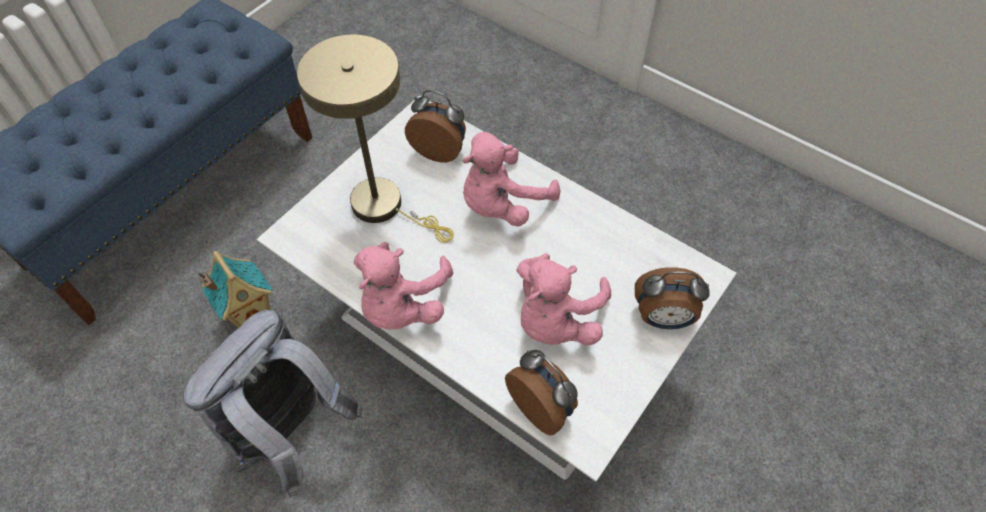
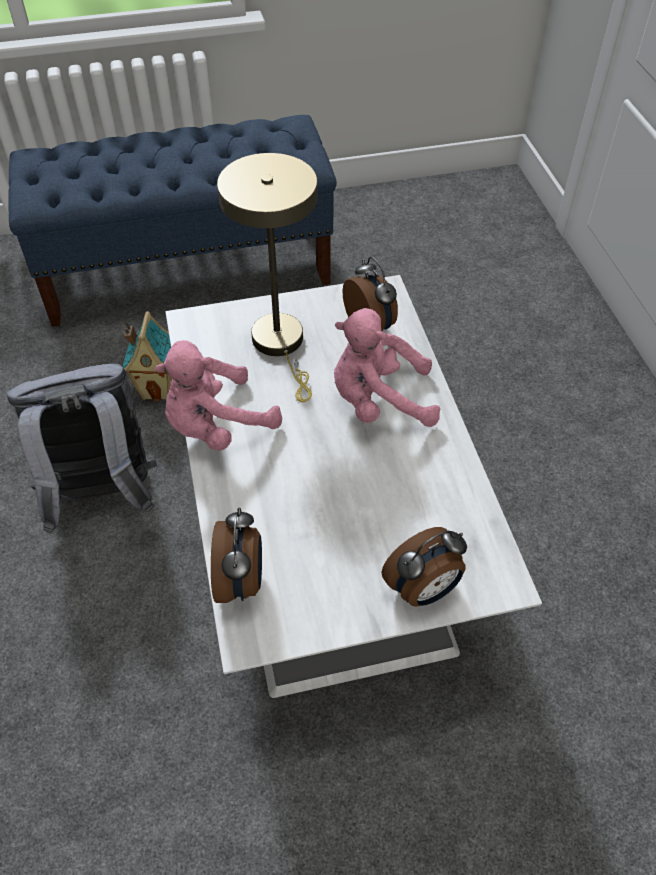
camera: 40 degrees right, 5 degrees down
(555, 319) = (325, 522): pink plush toy -> none
(663, 318) = (423, 590): alarm clock -> alarm clock turned 75 degrees counterclockwise

